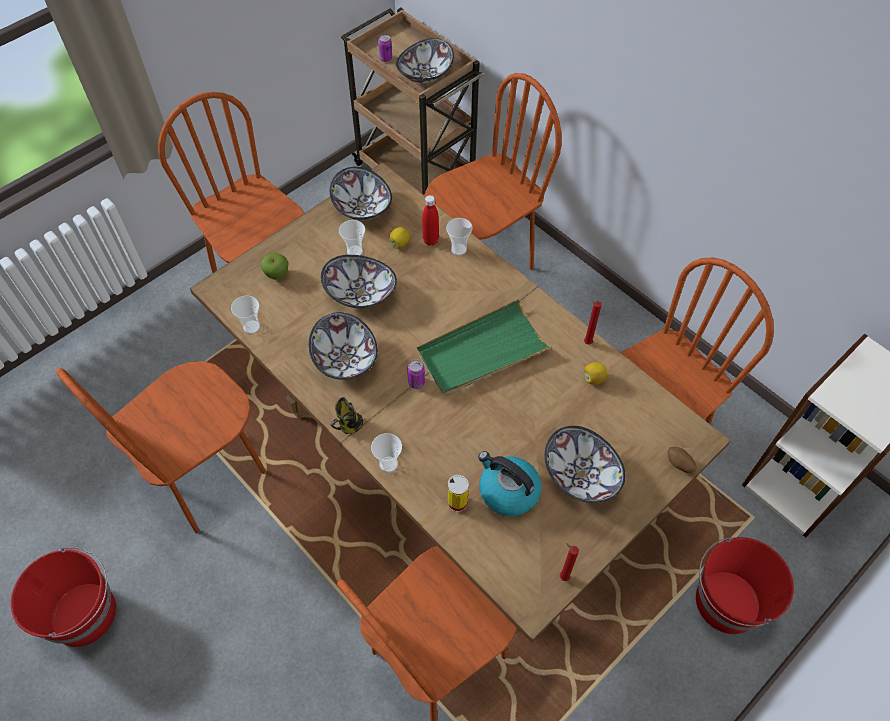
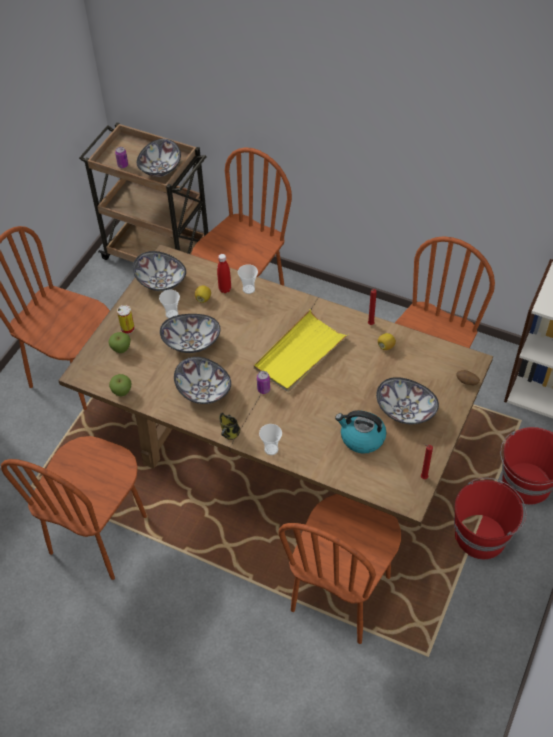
camera: 20 degrees left, 5 degrees down
(85, 613) = (52, 669): red bucket -> red bucket (481, 535)
(251, 327) = (122, 392): cup -> apple
(457, 502) = (331, 457): can -> can (127, 329)
(482, 351) = (300, 354): green tray -> yellow tray

